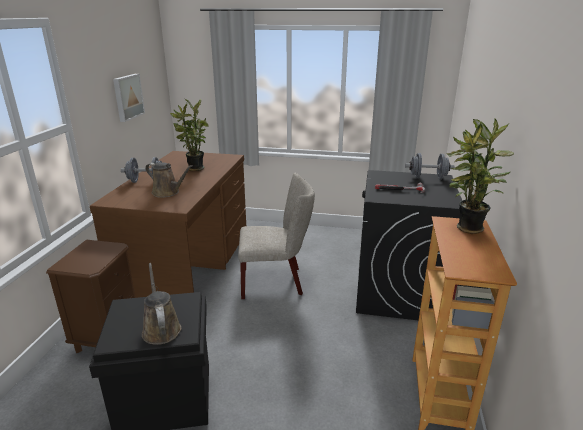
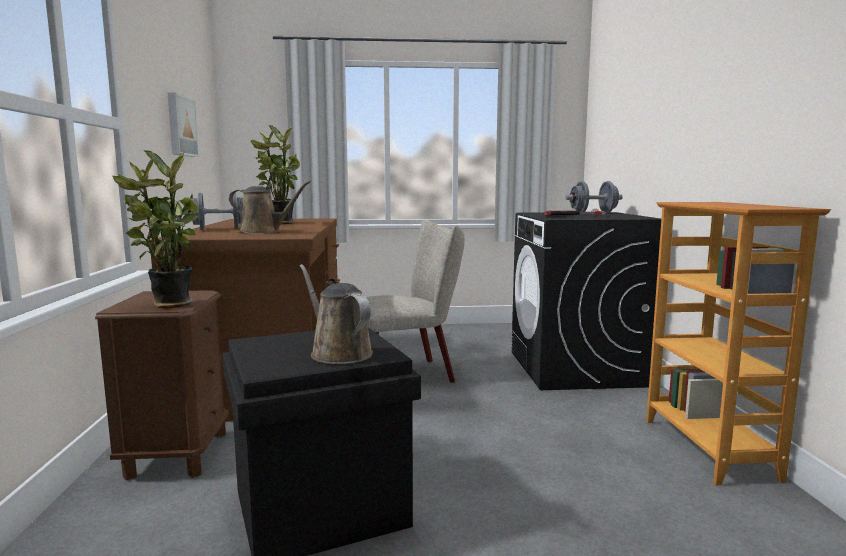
camera: 15 degrees left, 15 degrees down
(467, 229) = (711, 202): potted plant -> potted plant (168, 305)

